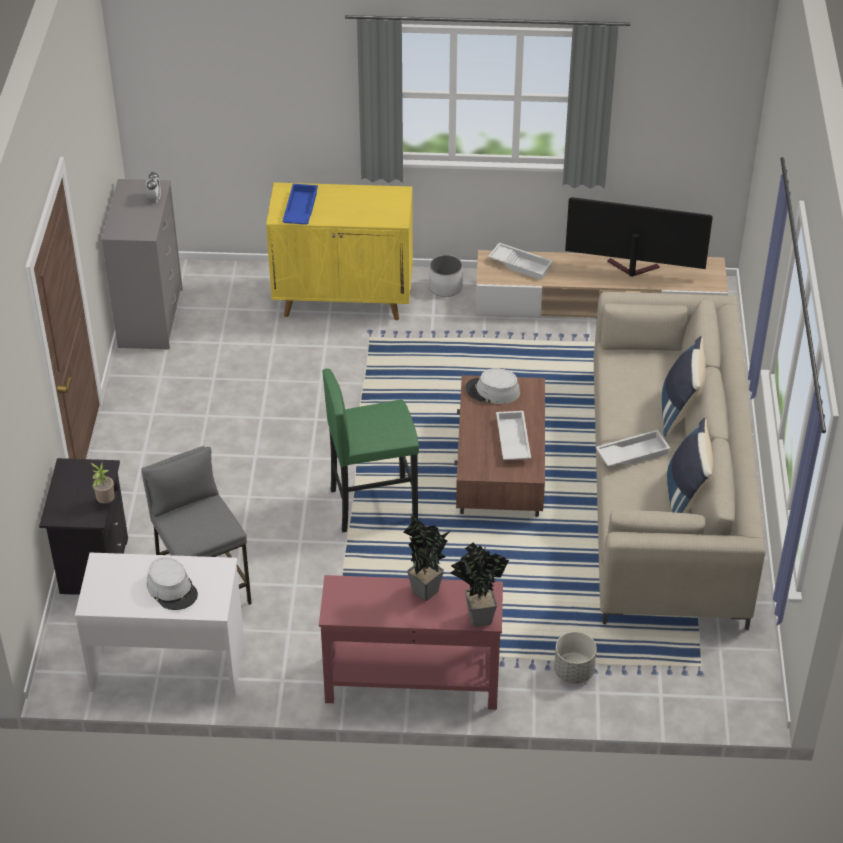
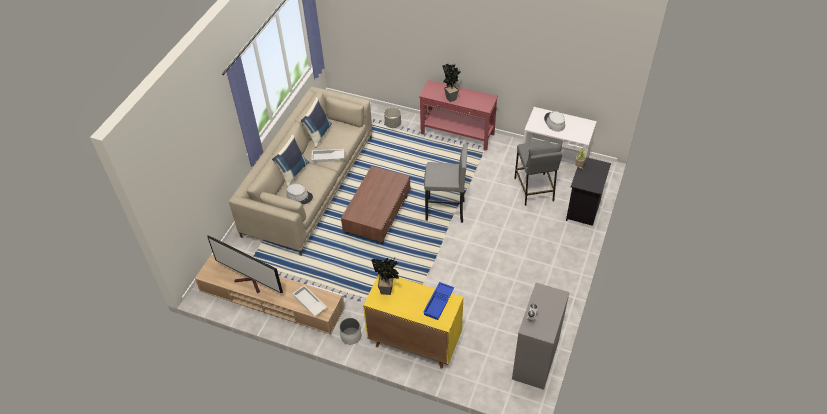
camera: 160 degrees left, 5 degrees up
(373, 504) = (445, 210): green stool -> grey stool
(475, 617) = (436, 86): potted plant -> potted plant (388, 291)
(492, 391) = (370, 216): grey hat -> grey hat (299, 196)
(511, 440) = (375, 188): white tray -> none

